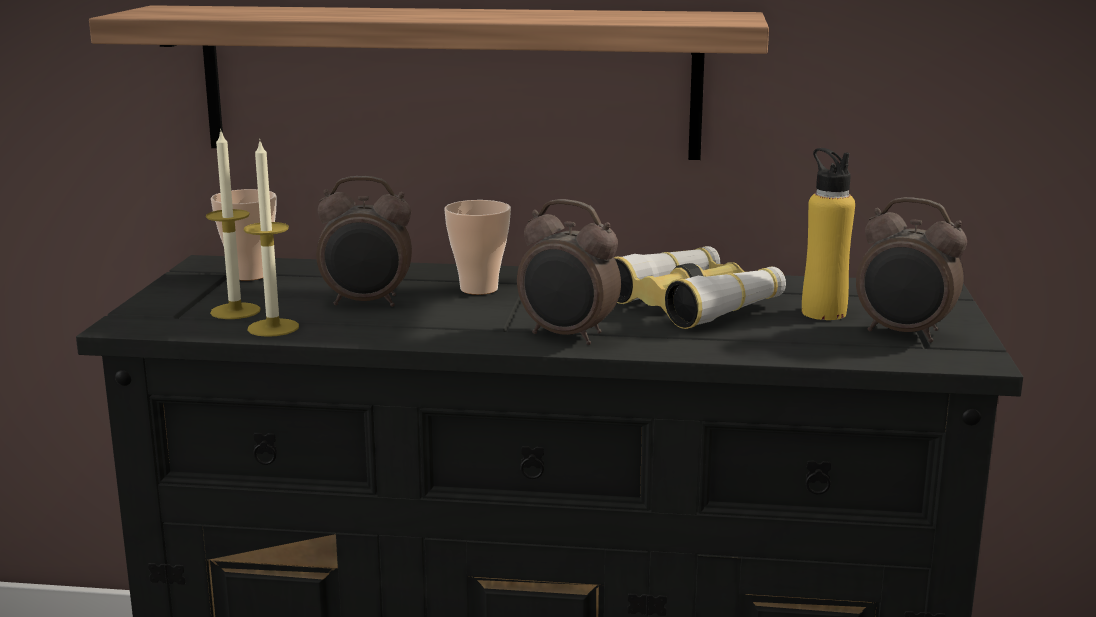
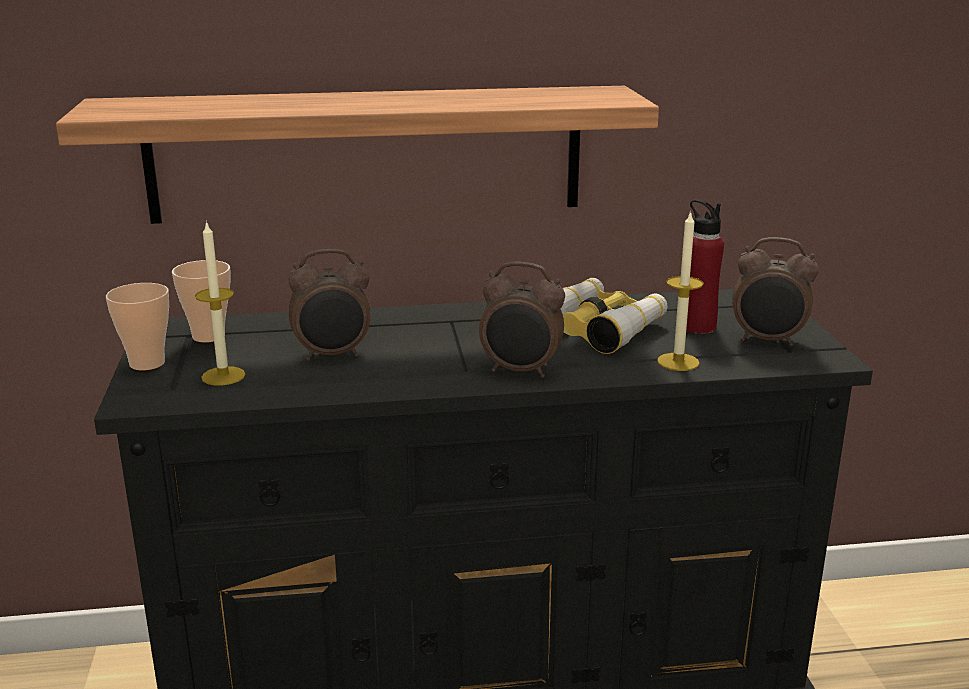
camera: 15 degrees left, 5 degrees up
(273, 328) = (269, 390): candle -> candle (678, 362)
(479, 289) = (417, 331): cup -> cup (147, 363)
(823, 313) = (698, 327): yellow bottle -> red bottle

